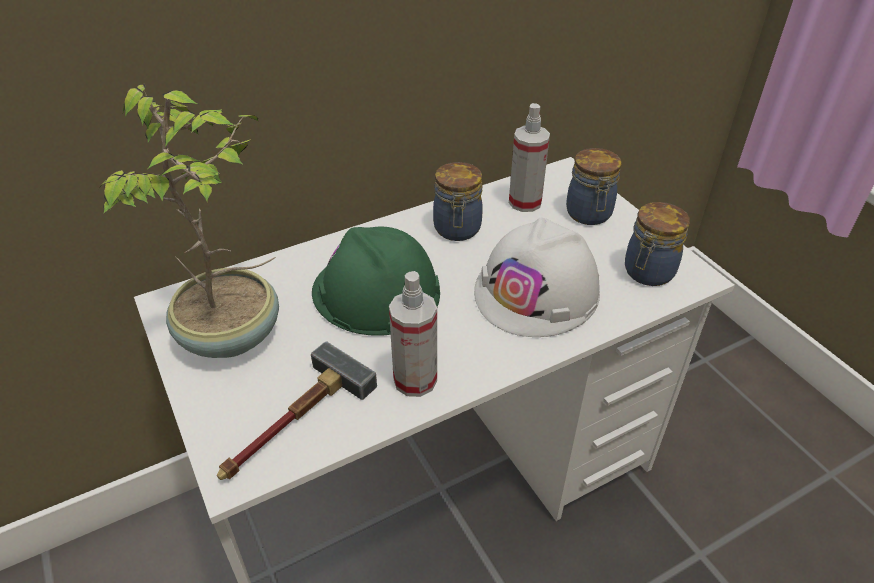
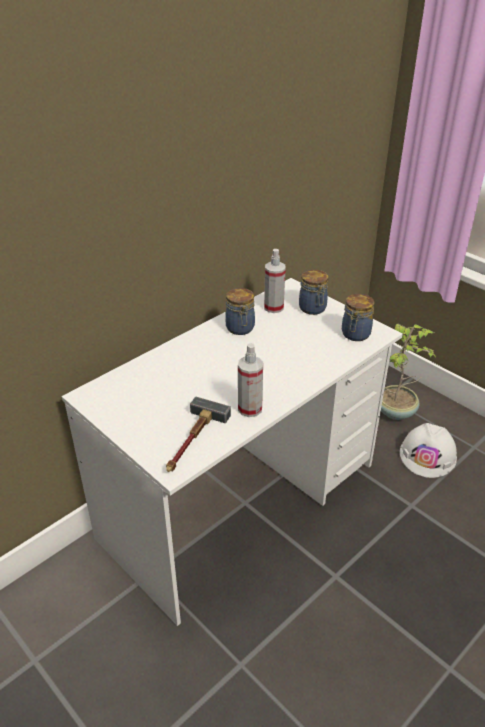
camera: 15 degrees left, 5 degrees down
(233, 336) = (135, 405): potted plant -> potted plant (396, 412)
(376, 292) = (208, 369): green hard hat -> none
(537, 292) = (299, 354): white hard hat -> white hard hat (428, 455)

